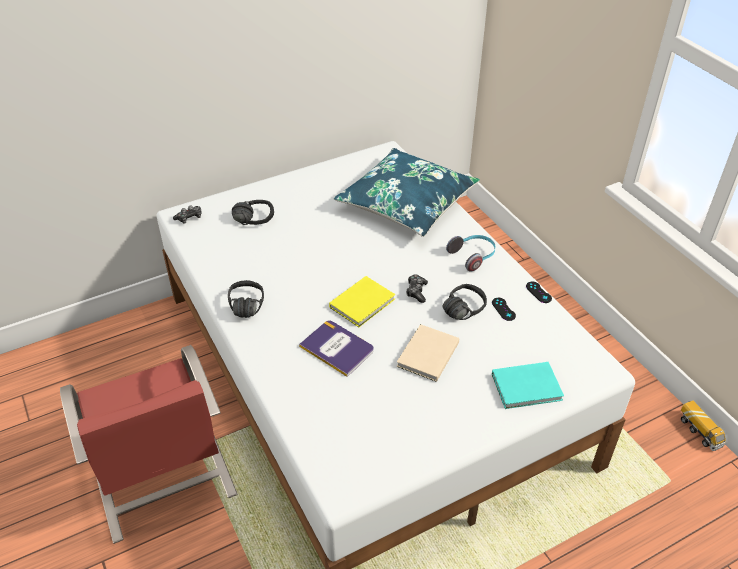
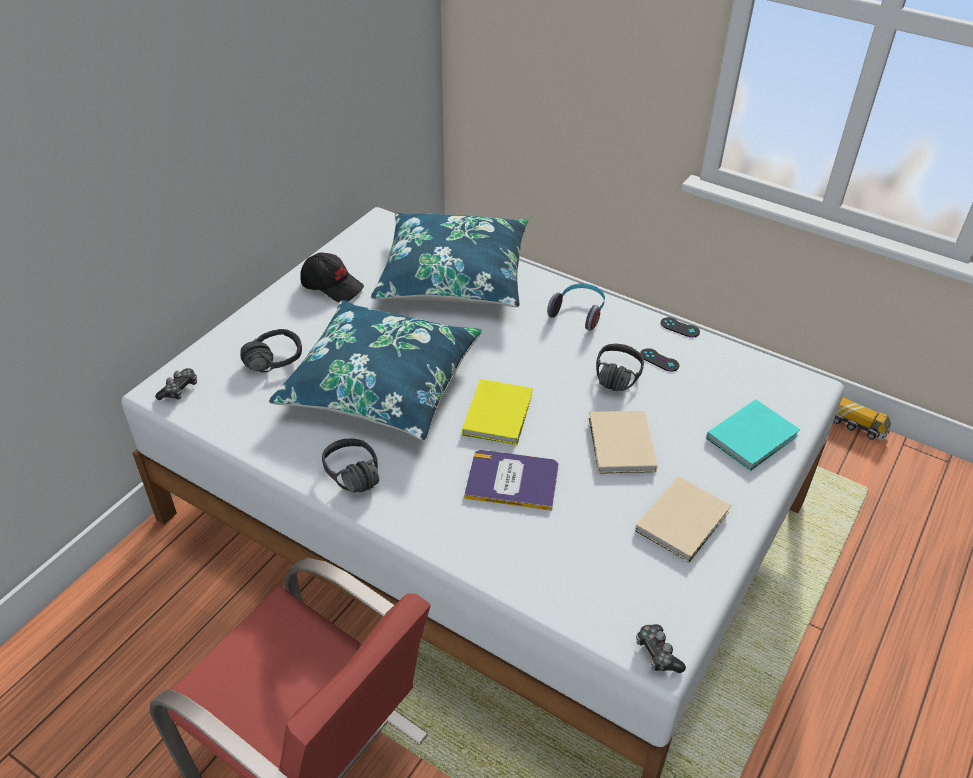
camera: 30 degrees left, 0 degrees up
(305, 257) = (381, 384): none -> blue pillow
(324, 184) = (332, 286): none -> black cap
(416, 291) = (549, 376): game controller -> game controller (657, 653)
(429, 420) = (685, 520): none -> beige book

